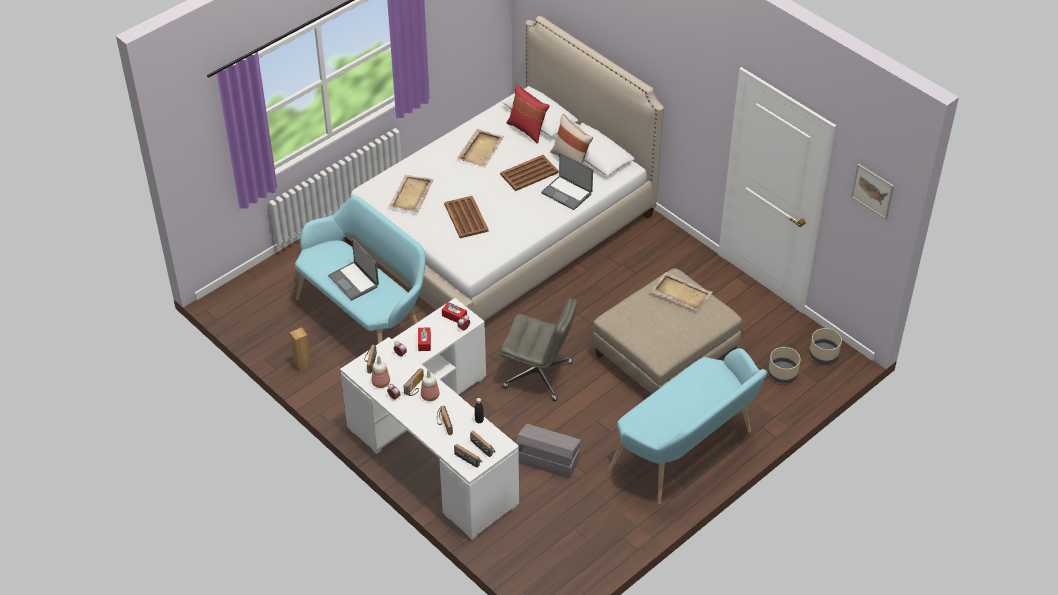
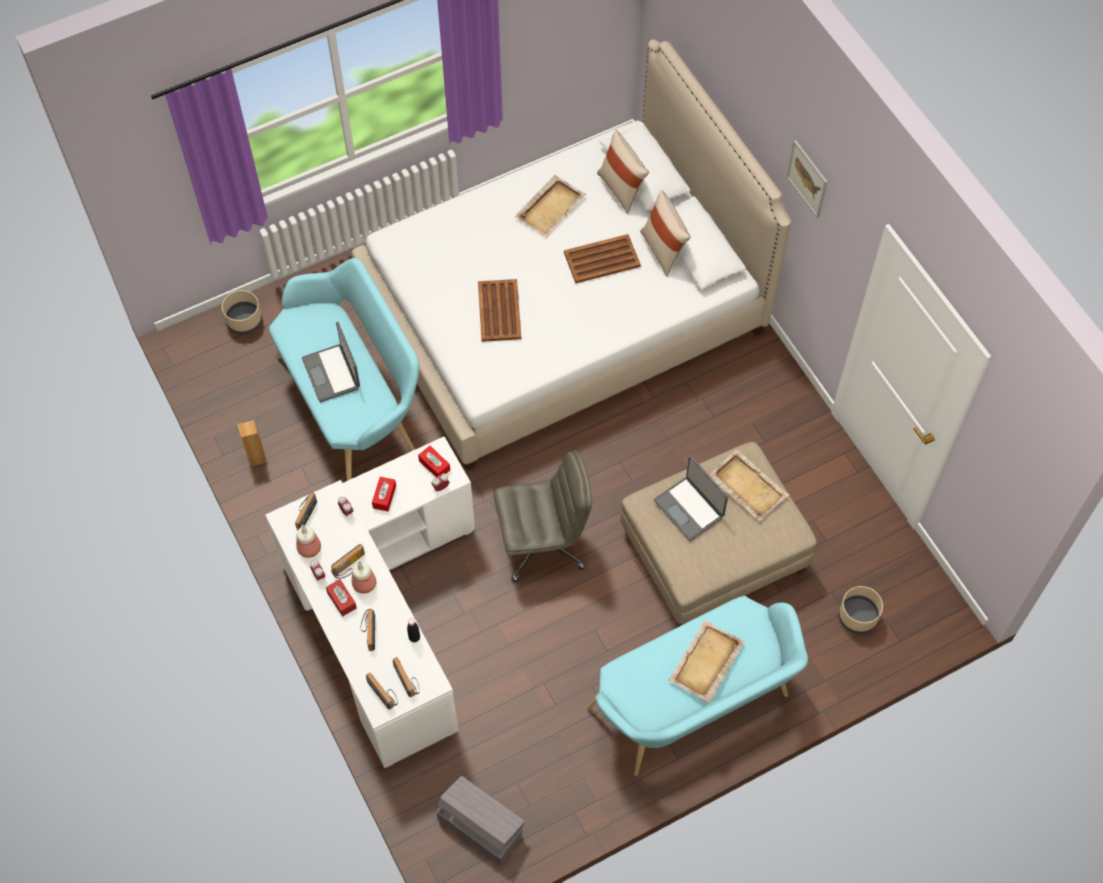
camera: 15 degrees right, 15 degrees up
(411, 195) = (439, 261): beige tray -> beige tray (705, 663)
(417, 409) = (341, 600): none -> red tissue box
(528, 129) = (621, 189): red pillow -> beige pillow
(539, 375) = (543, 543): grey office chair -> grey office chair turned 45 degrees counterclockwise
(547, 459) = (514, 672): grey storage box -> grey storage box (480, 825)
(567, 193) = (642, 301): laptop -> laptop (689, 508)
(824, 355) = (921, 601): beige planter -> beige planter (244, 321)
(873, 191) = (1020, 456): picture -> picture (808, 178)

